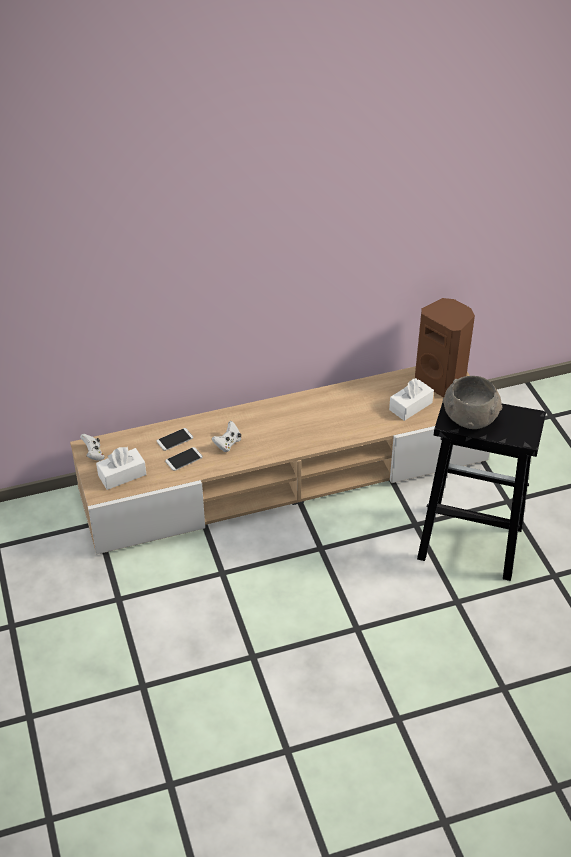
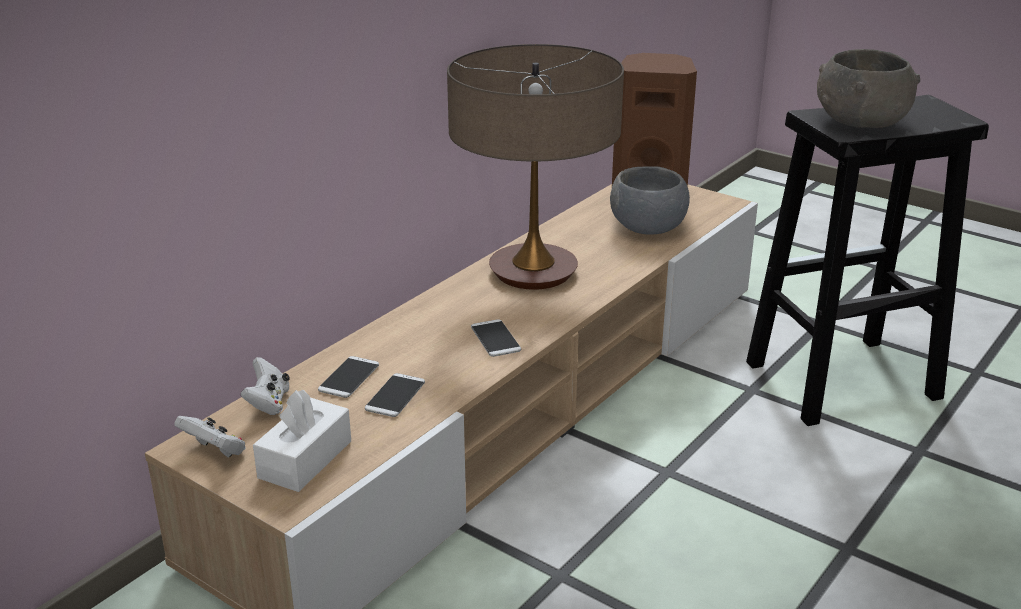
camera: 35 degrees left, 15 degrees down
(227, 444) = (445, 351): white game controller -> white game controller (268, 403)
(256, 447) = (495, 339): none -> phone
(317, 412) = (533, 272): none -> table lamp
(410, 406) = (648, 227): white tissue box -> grey bowl

